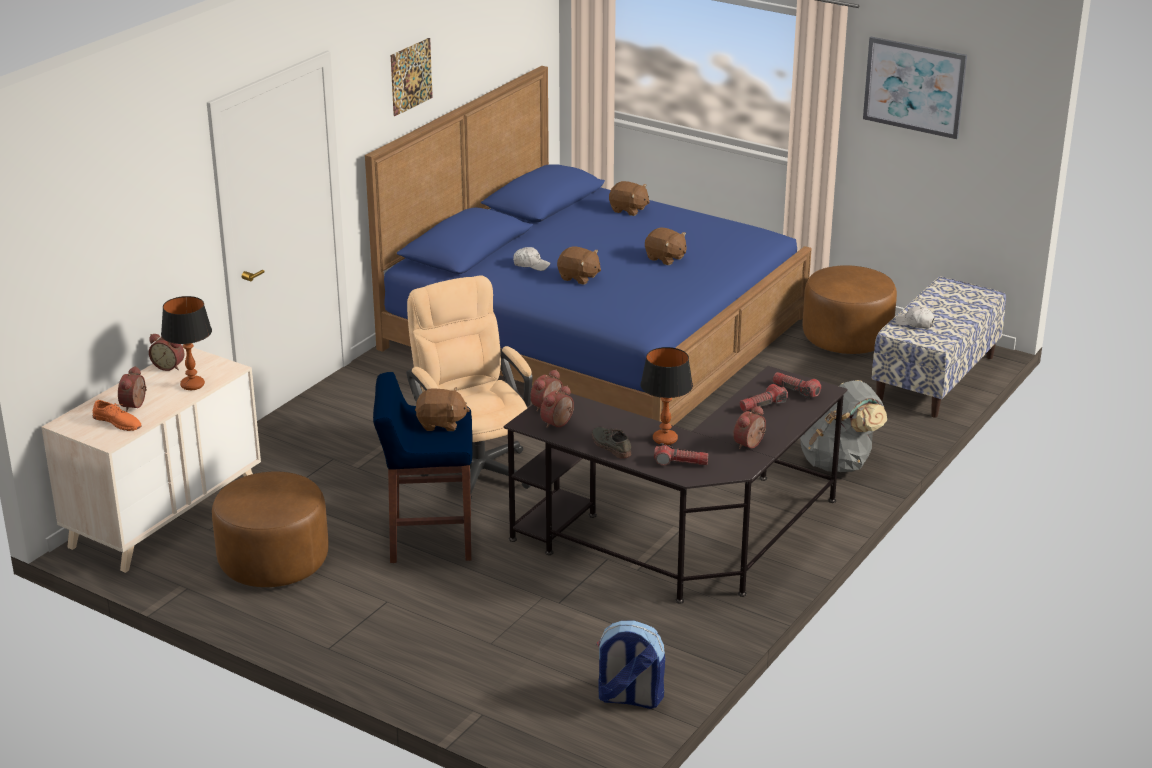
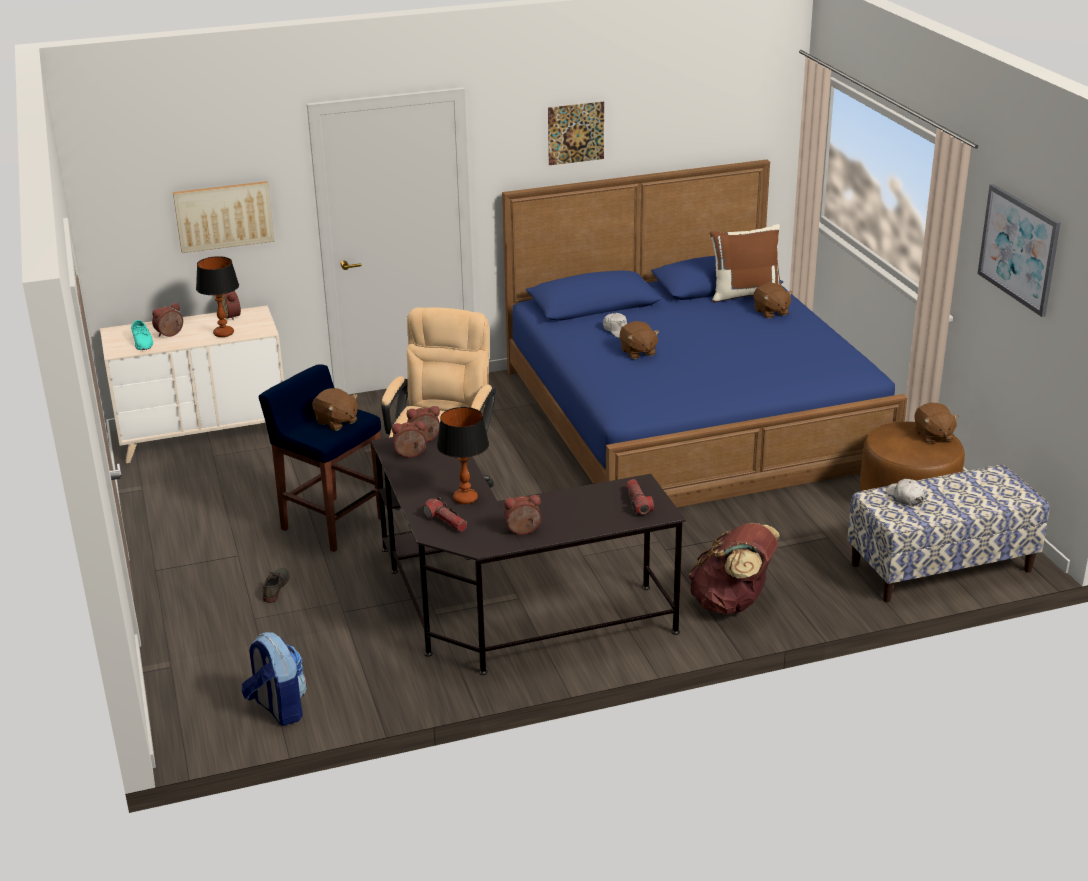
camera: 40 degrees right, 0 degrees up
(117, 422) = (142, 341): orange shoe -> turquoise shoe
(144, 253) = (224, 216): none -> picture
(273, 561) = (215, 495): brown ottoman -> none
(584, 201) = (745, 294): none -> brown pillow
(610, 445) = (418, 486): grey shoe -> grey shoe (275, 587)
(665, 258) = (735, 360): brown plush toy -> brown plush toy (933, 436)
(763, 405) = (589, 503): flashlight -> none
(839, 463) = (732, 603): grey backpack -> brown backpack

